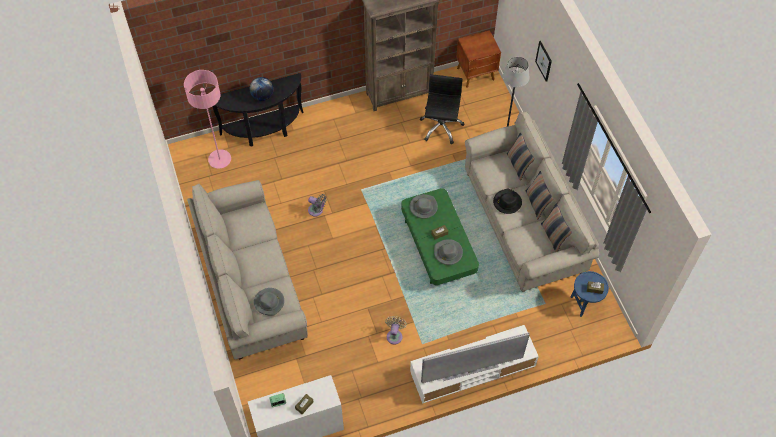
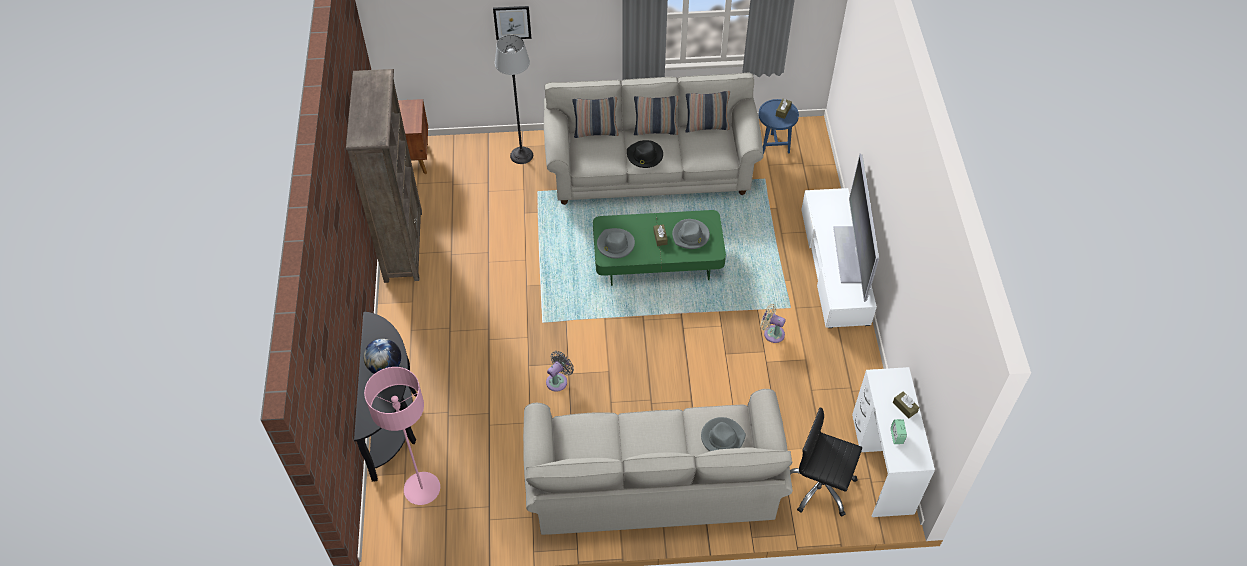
camera: 75 degrees left, 5 degrees down
(441, 127) = (477, 214): black office chair -> black office chair (820, 486)

